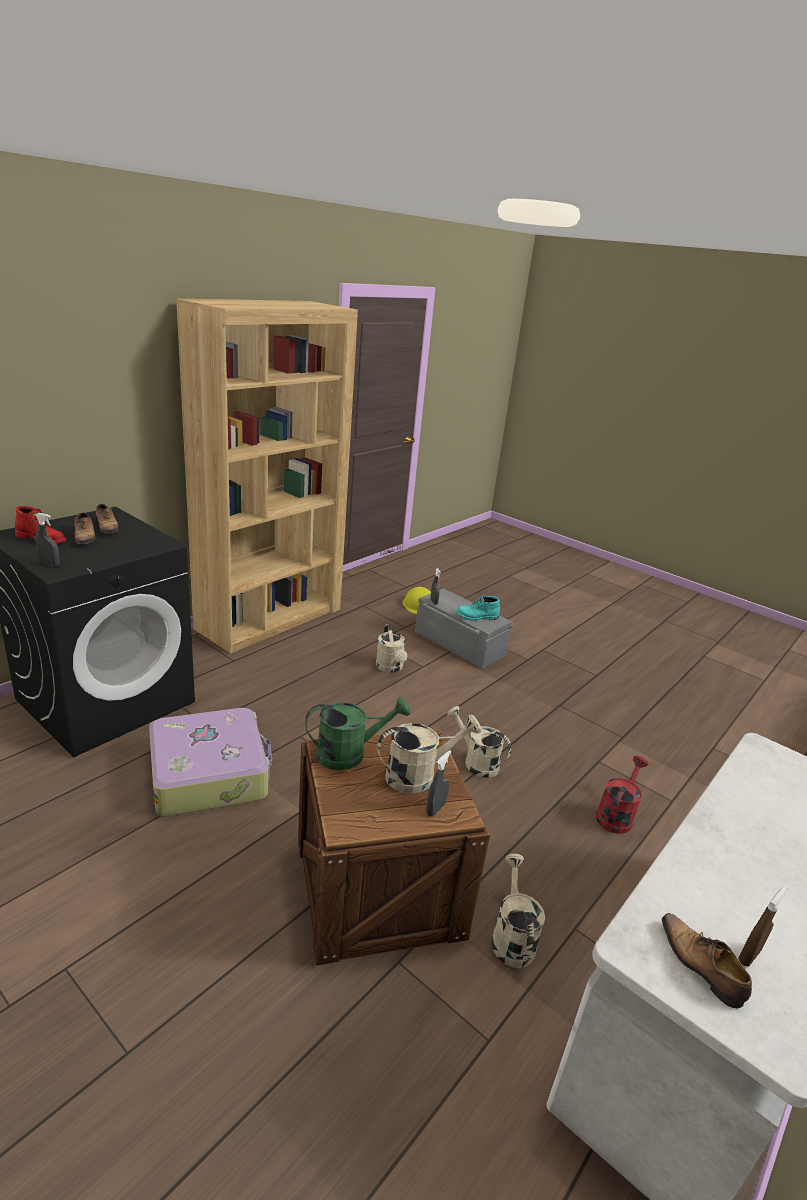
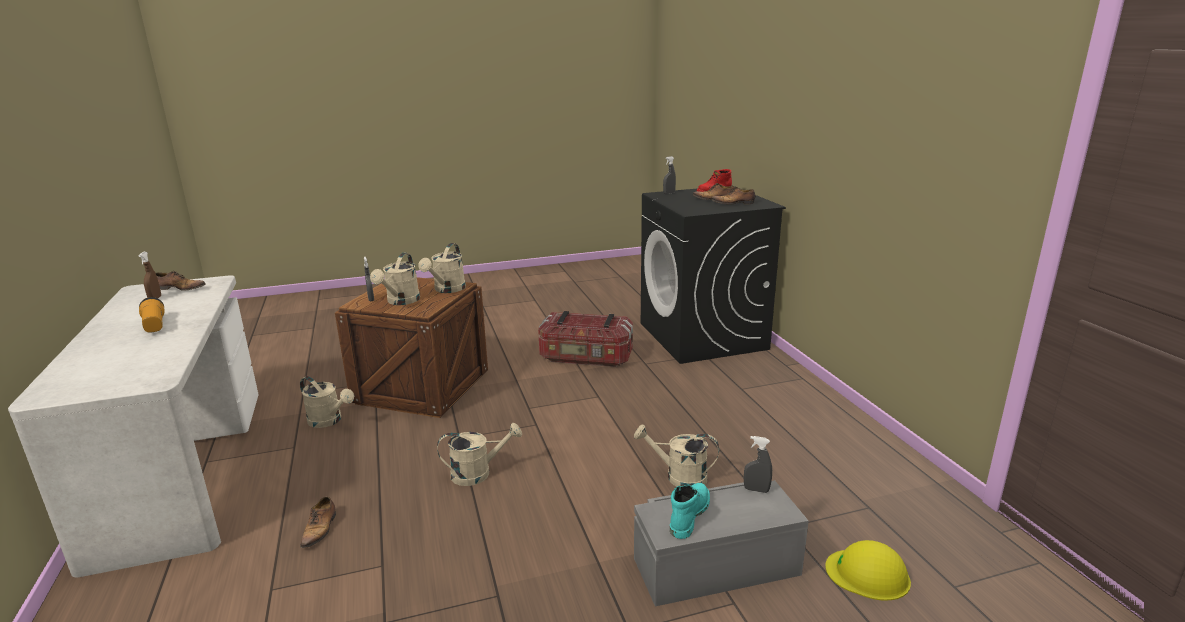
camera: 125 degrees right, 5 degrees down
(210, 773) = (586, 358): suitcase -> storage box
(270, 618) = (833, 424): brown bookcase -> none
(350, 753) = (447, 290): green watering can -> beige watering can
(616, 815) = (320, 529): red watering can -> shoe
(757, 857) = (154, 325): none -> flashlight

